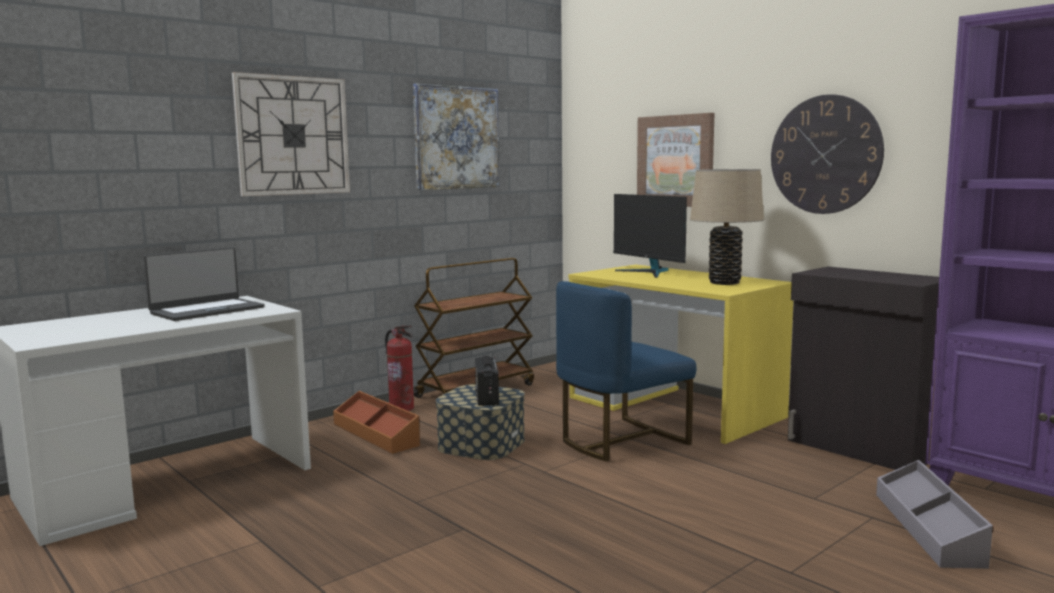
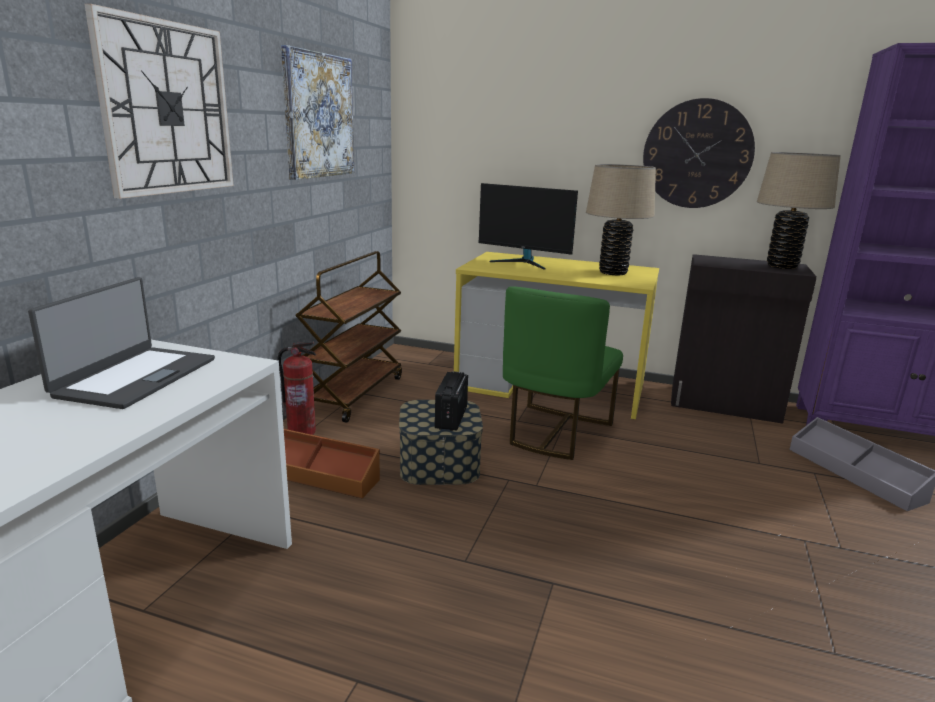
camera: 30 degrees left, 10 degrees up
(487, 398) = (451, 418): radio -> radio turned 45 degrees clockwise
(620, 440) = (555, 432): blue chair -> green chair
(675, 160) = (535, 150): picture -> none
(909, 278) = (782, 266): none -> beige table lamp

